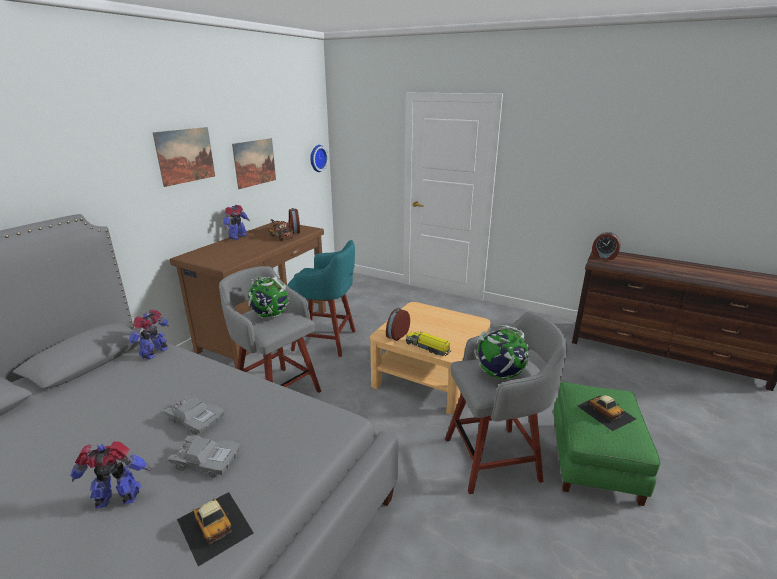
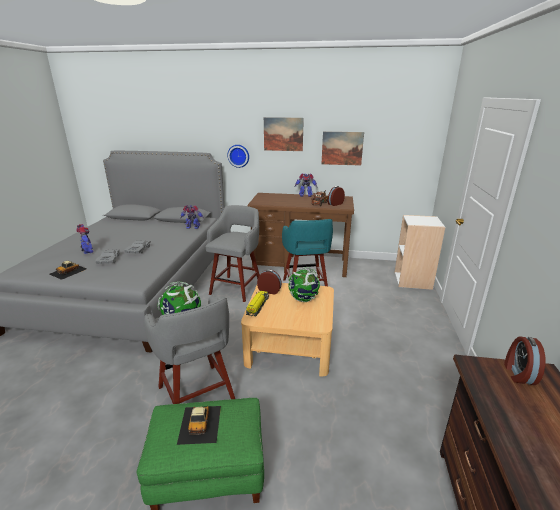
camera: 70 degrees right, 0 degrees up
(270, 316) = (234, 236): globe -> globe (303, 299)
(317, 158) = (421, 157): wall clock -> wall clock (238, 155)
(364, 283) = (412, 281): none -> bookcase
(605, 412) = (200, 423): toy car -> toy car turned 45 degrees counterclockwise

